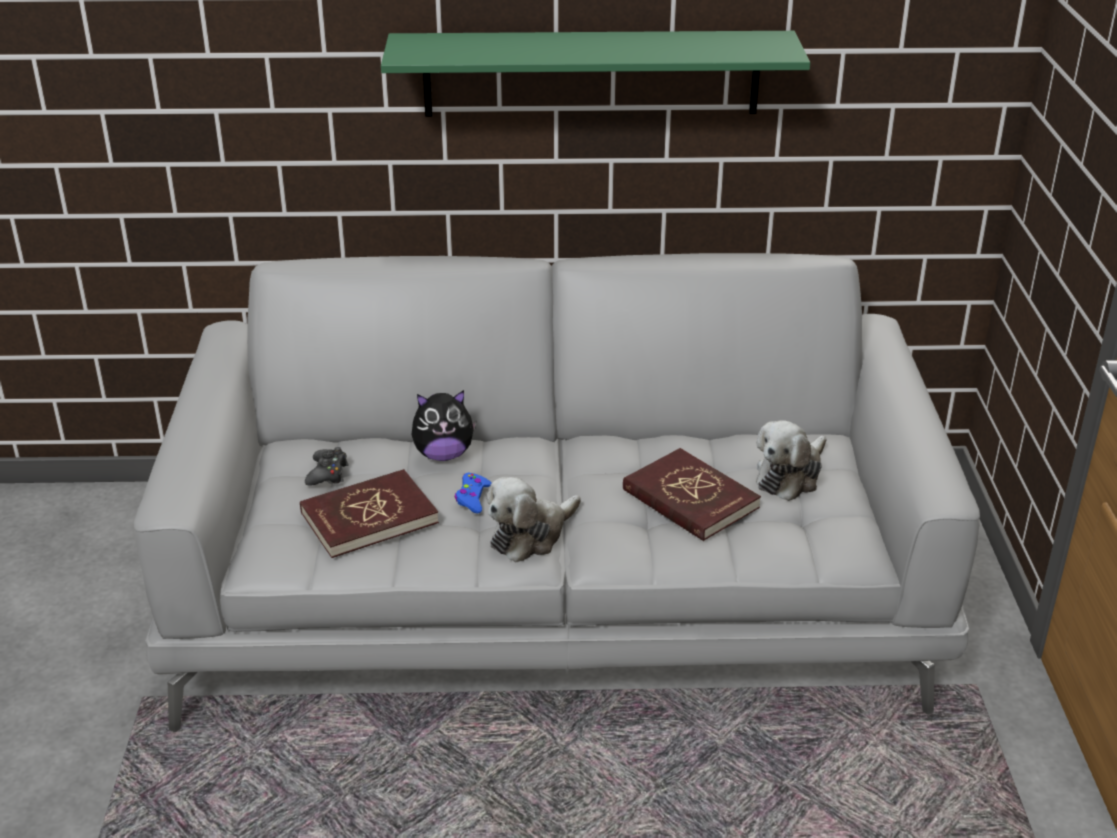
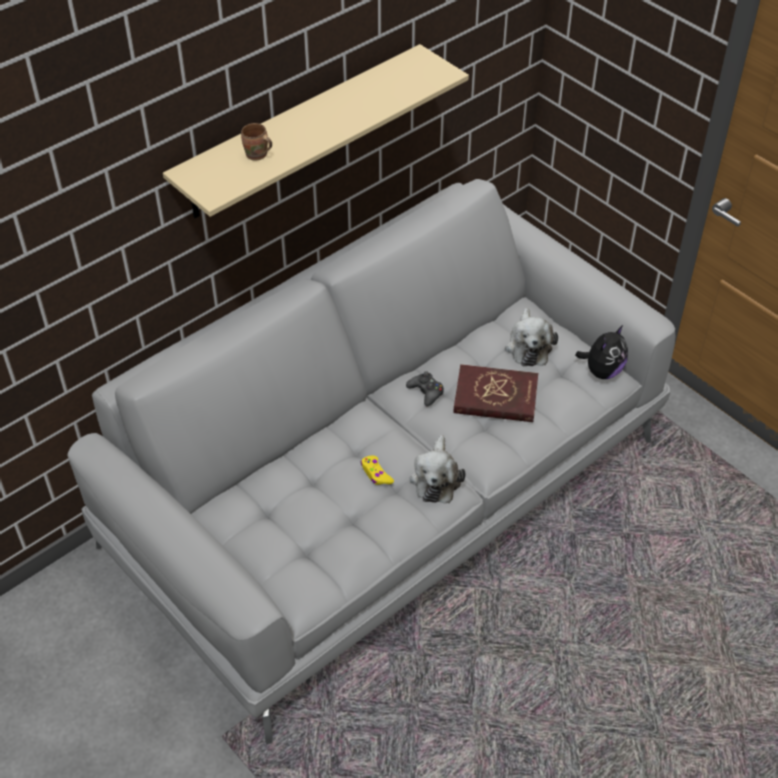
camera: 40 degrees left, 15 degrees up
(327, 473) = (268, 513): black game controller -> black game controller (426, 392)
(369, 517) = (333, 528): red book -> none
(443, 454) = (321, 453): plush toy -> plush toy (602, 371)
(472, 498) = (376, 474): blue game controller -> yellow game controller
(489, 48) = (257, 156): none -> brown mug
(591, 73) = (300, 132): green shelf -> beige shelf

